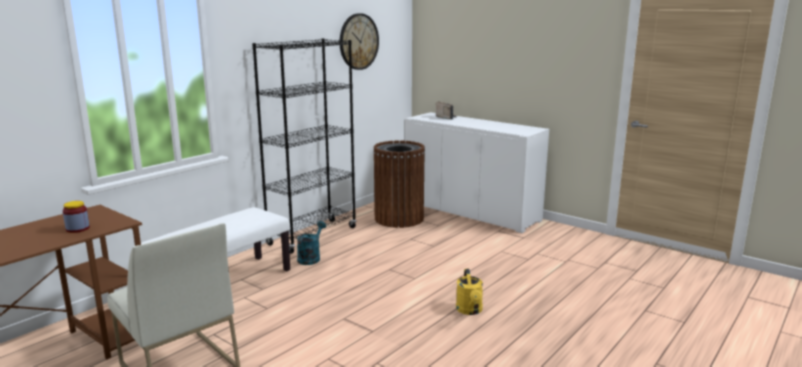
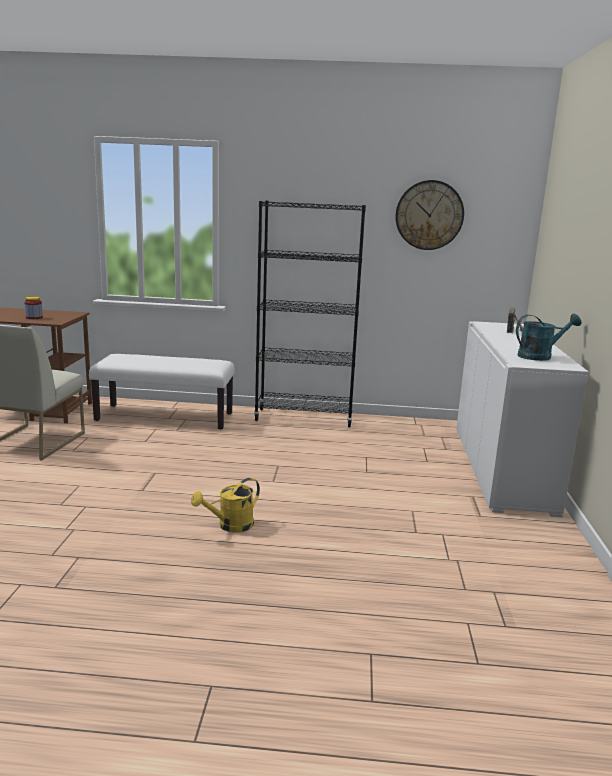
camera: 55 degrees right, 0 degrees up
(311, 258) = (257, 430): turquoise watering can -> turquoise watering can (539, 356)
(399, 219) = (409, 439): brown trash can -> none

